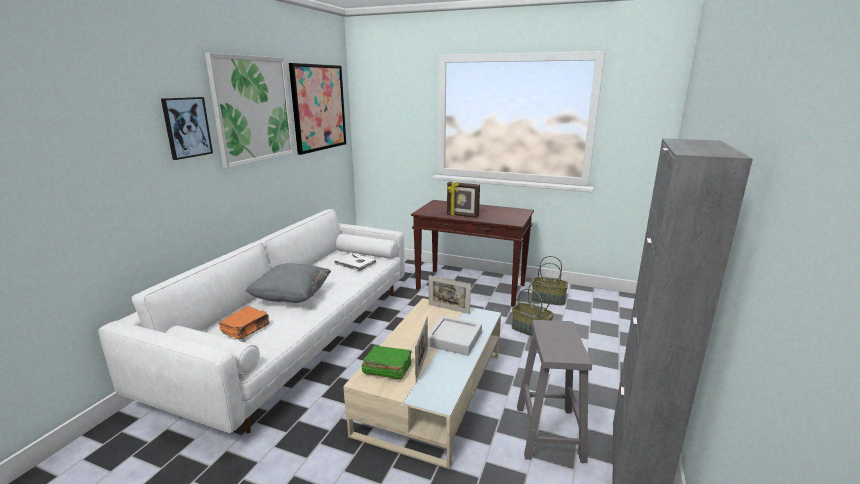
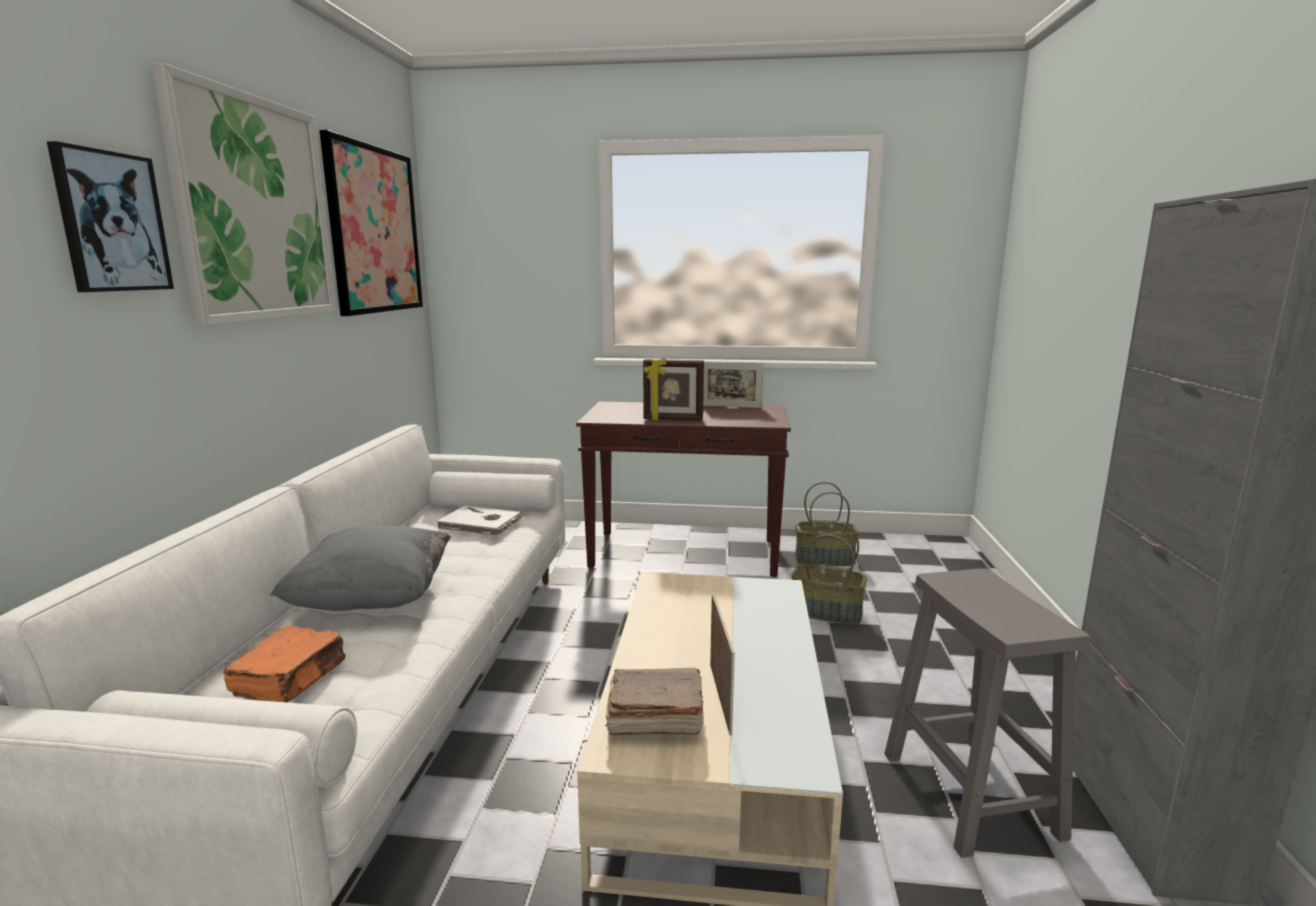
camera: 15 degrees left, 5 degrees down
(387, 369) = (653, 718): green book -> brown book
(448, 309) = (704, 585): picture frame -> picture frame (731, 406)
(454, 339) = (750, 638): grey tray -> none

